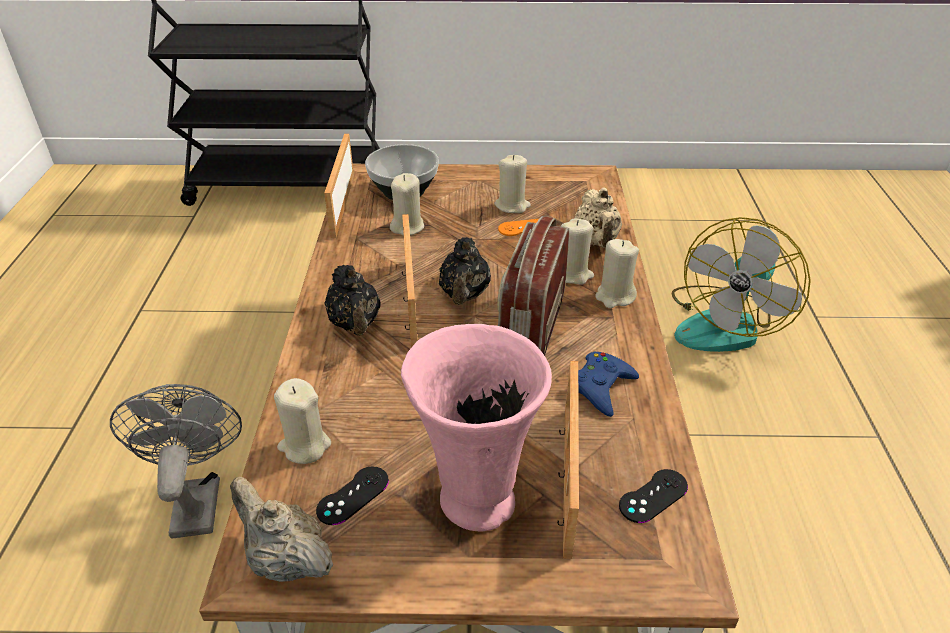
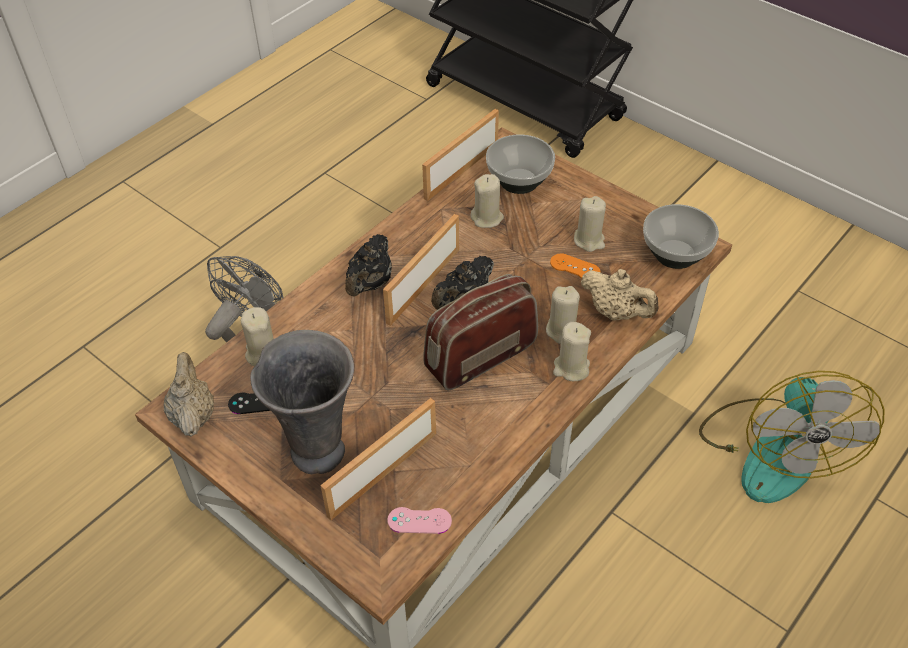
camera: 40 degrees right, 10 degrees up
(475, 499) = (318, 449): pink vase -> grey vase
(587, 188) = (675, 255): none -> bowl
(596, 242) = (616, 312): beige teapot -> beige teapot turned 90 degrees counterclockwise
(601, 387) = (475, 430): blue game controller -> none
(653, 496) = (419, 520): black game controller -> pink game controller
(724, 323) = (773, 450): fan -> fan turned 75 degrees counterclockwise

